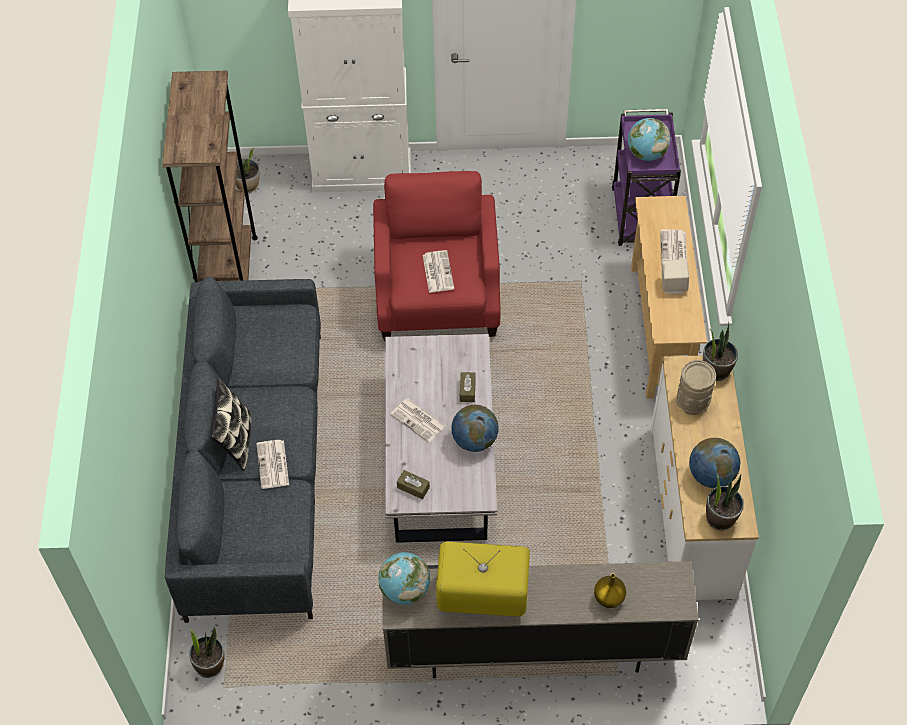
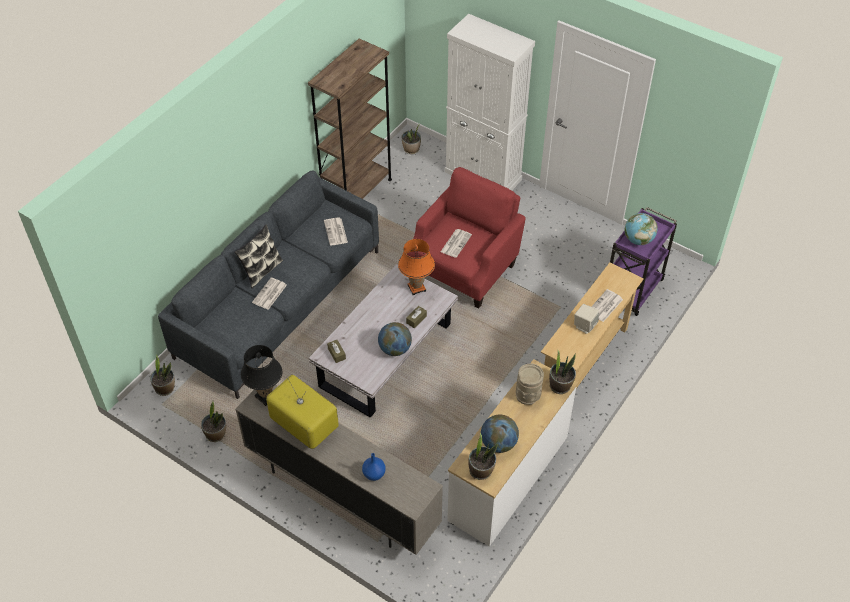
camera: 35 degrees right, 5 degrees down
(325, 678) = (216, 434): none -> potted plant
(405, 589) = (266, 396): globe -> black table lamp
(419, 420) = (373, 319): newspaper -> newspaper (336, 232)
(434, 352) = (416, 288): none -> orange table lamp
(608, 598) = (373, 474): yellow vase -> blue vase

